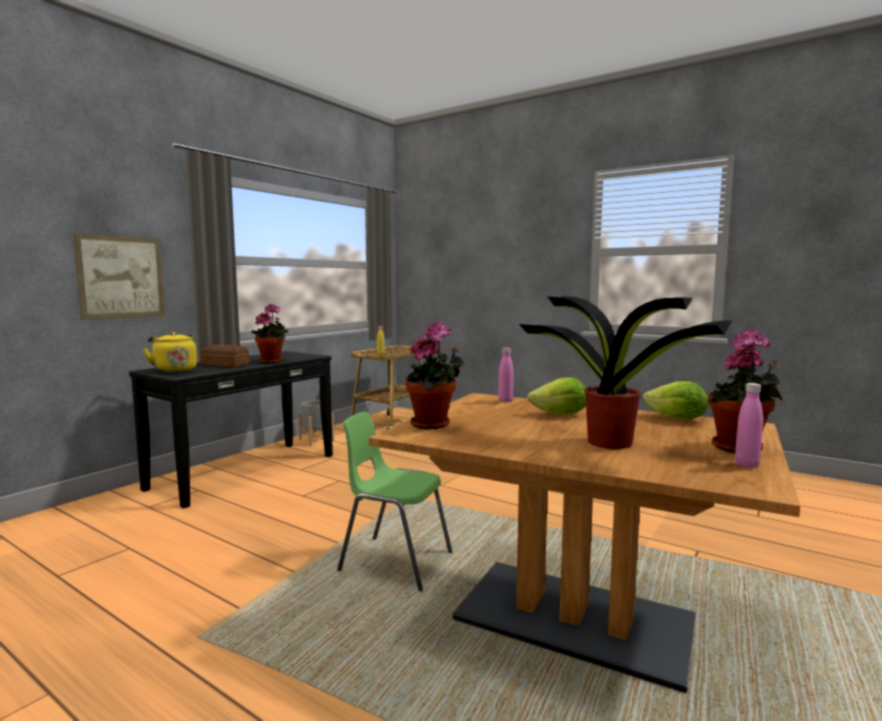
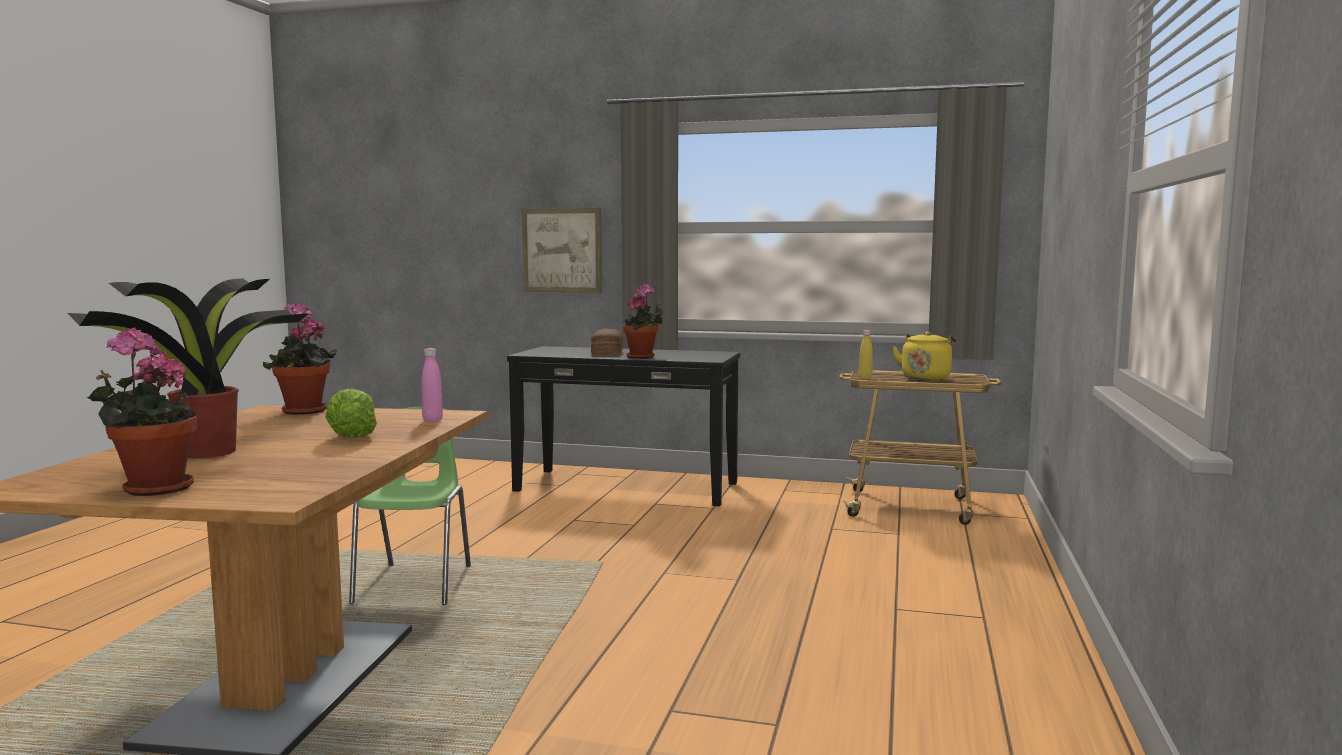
camera: 70 degrees right, 0 degrees up
(174, 370) = (554, 350): yellow kettle -> yellow kettle (925, 377)
(316, 440) = (773, 489): grey planter -> none
(677, 419) = (324, 472): lettuce -> none
(746, 465) = (82, 489): pink bottle -> none

